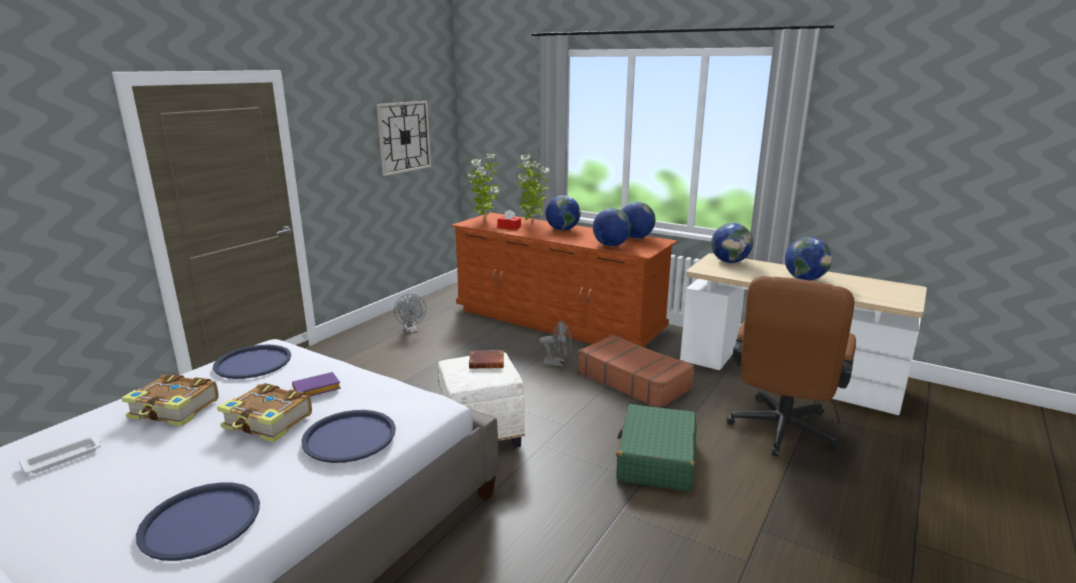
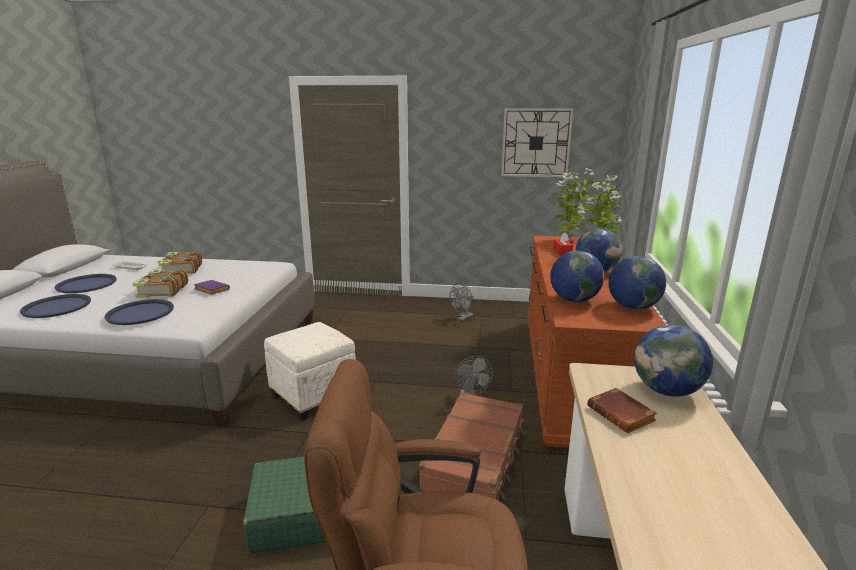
camera: 65 degrees right, 0 degrees up
(253, 363) = (247, 267): blue tray -> blue tray (86, 284)
(487, 362) = (319, 337): brown book -> brown book (622, 415)
(804, 279) = (679, 478): globe -> none

